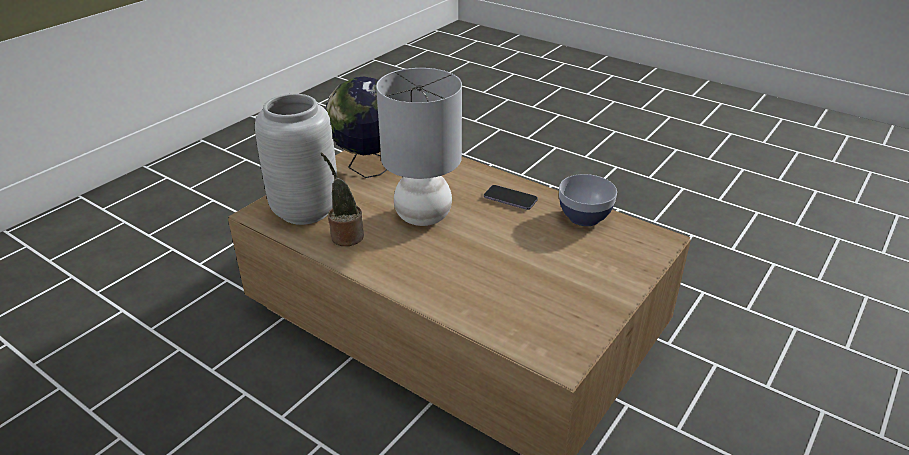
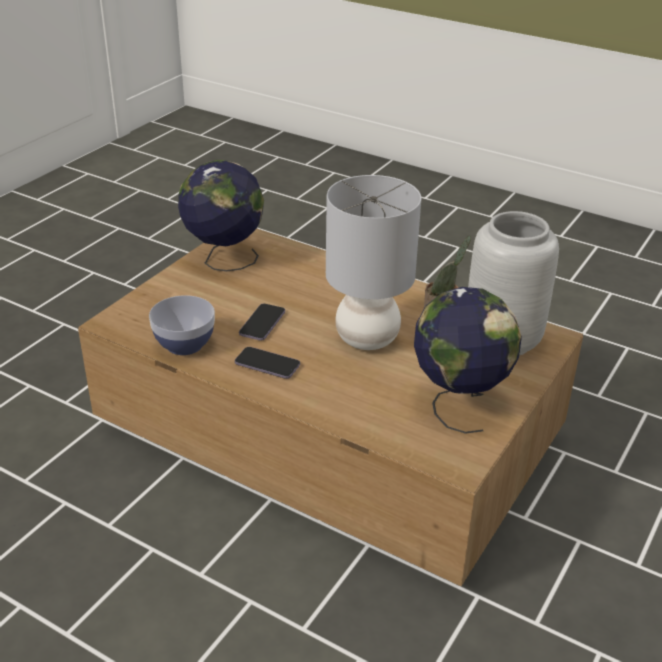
camera: 175 degrees right, 0 degrees up
(517, 233) = (262, 323): none -> phone
(571, 313) = (224, 260): none -> globe

